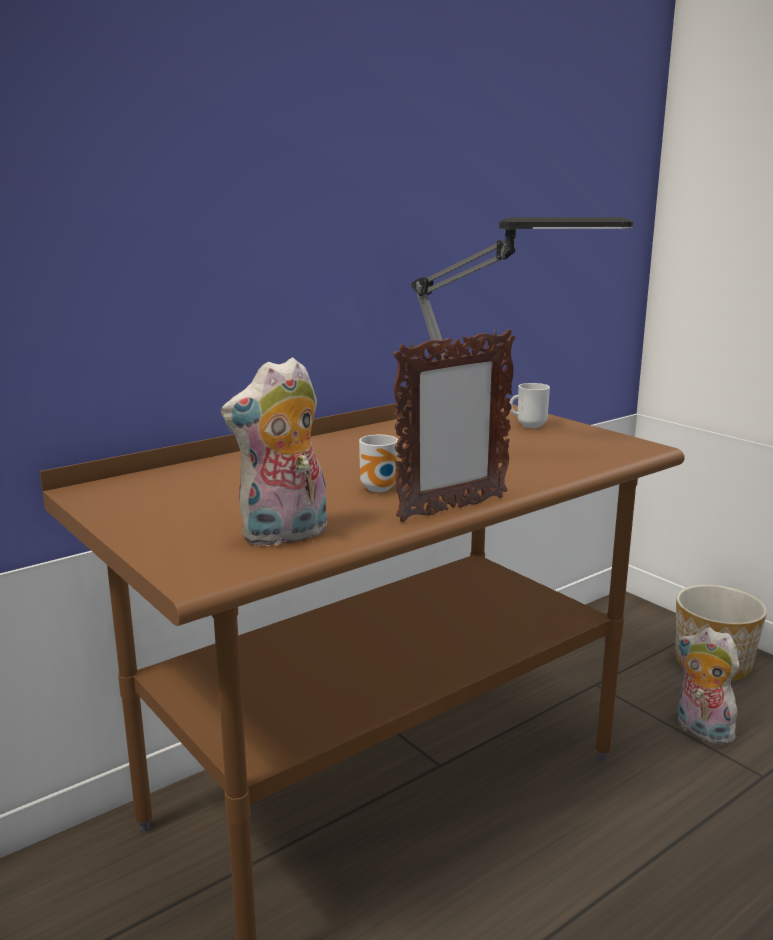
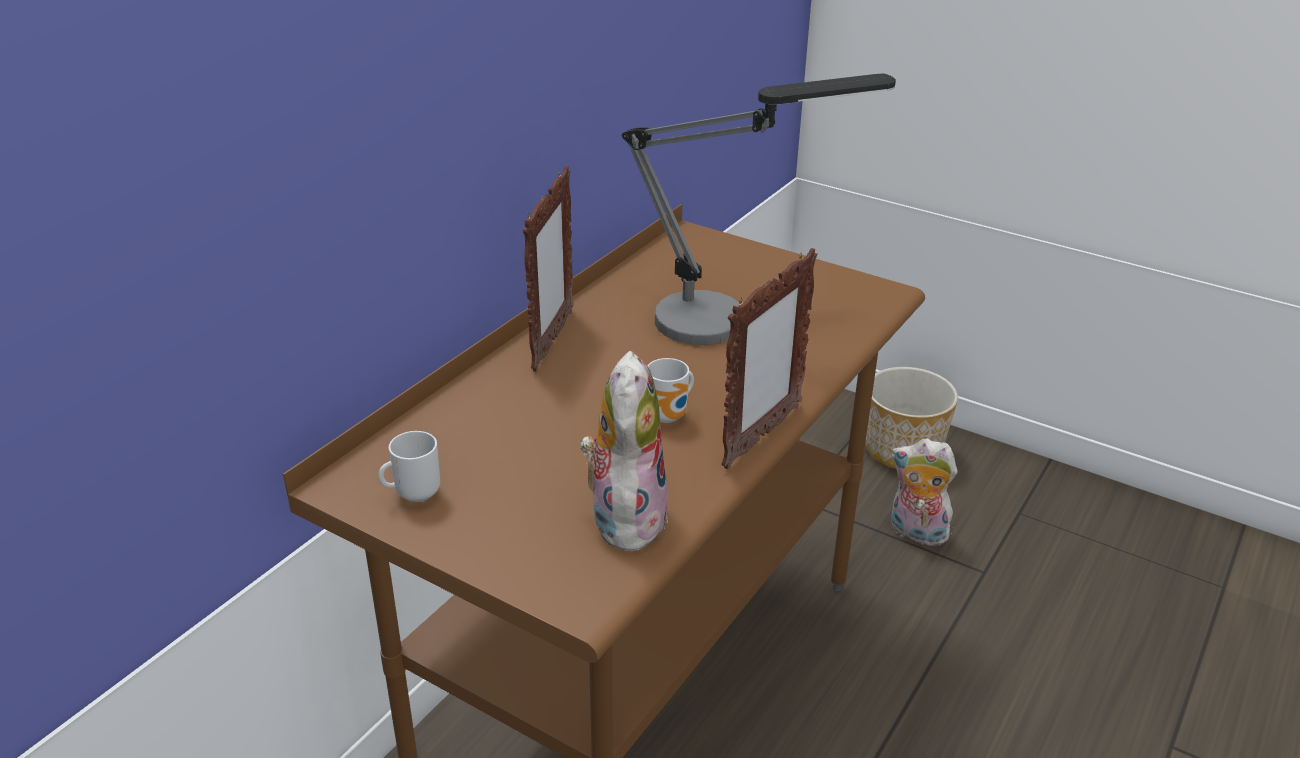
camera: 20 degrees left, 15 degrees up
(284, 536) = (624, 516): plush toy -> plush toy turned 150 degrees clockwise
(325, 443) = (552, 341): none -> picture frame
(529, 425) = (751, 270): mug -> mug (414, 494)

